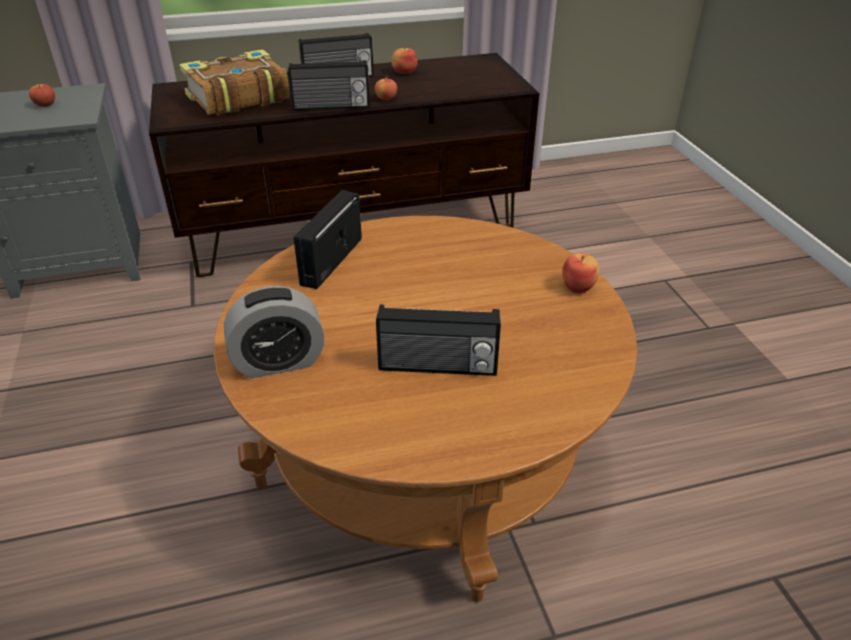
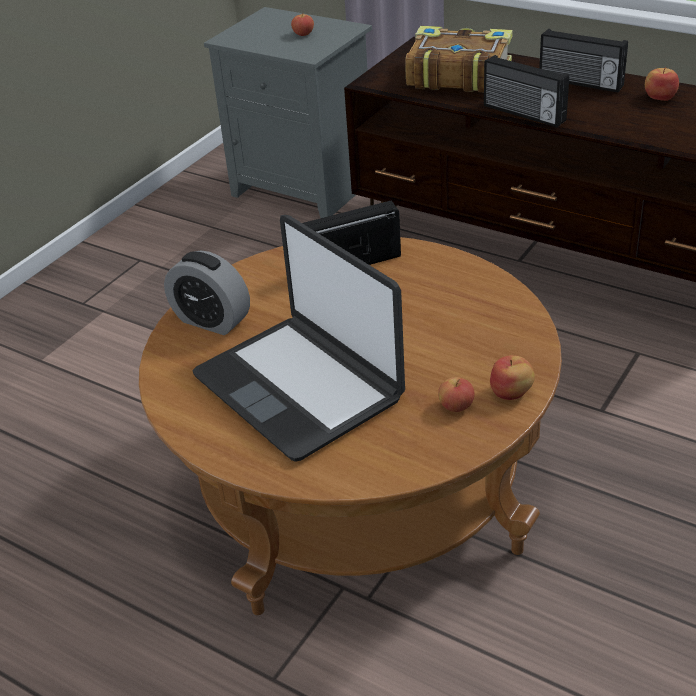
camera: 50 degrees right, 0 degrees up
(386, 98) = (589, 122): apple -> apple (456, 406)
(437, 367) = (299, 386): radio -> laptop

